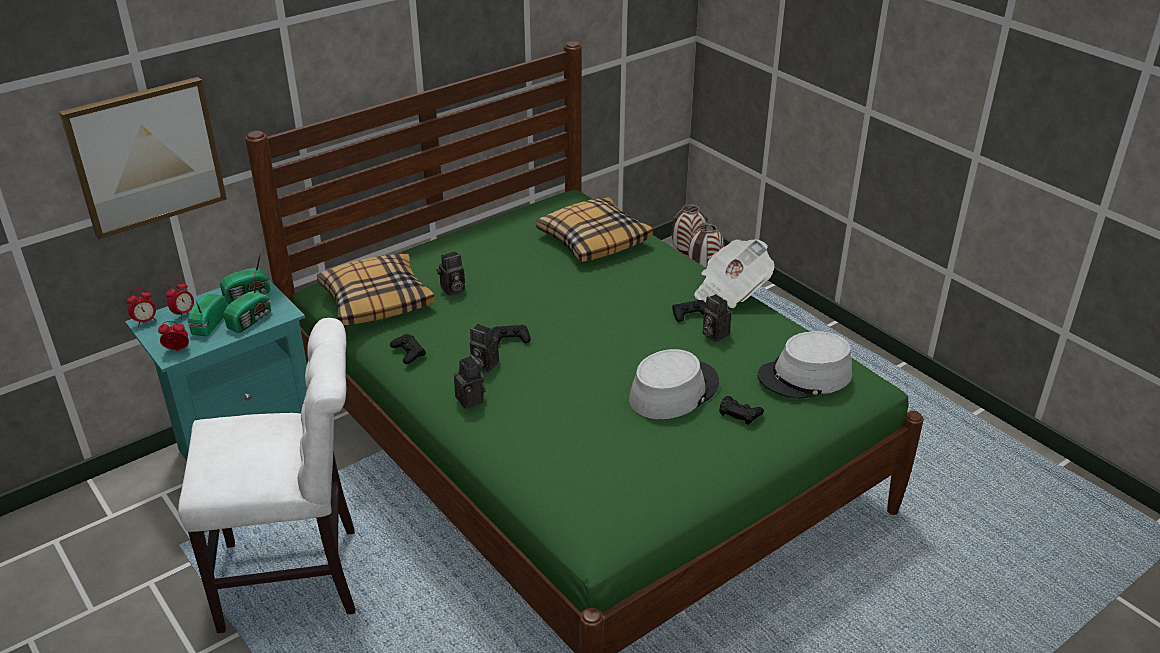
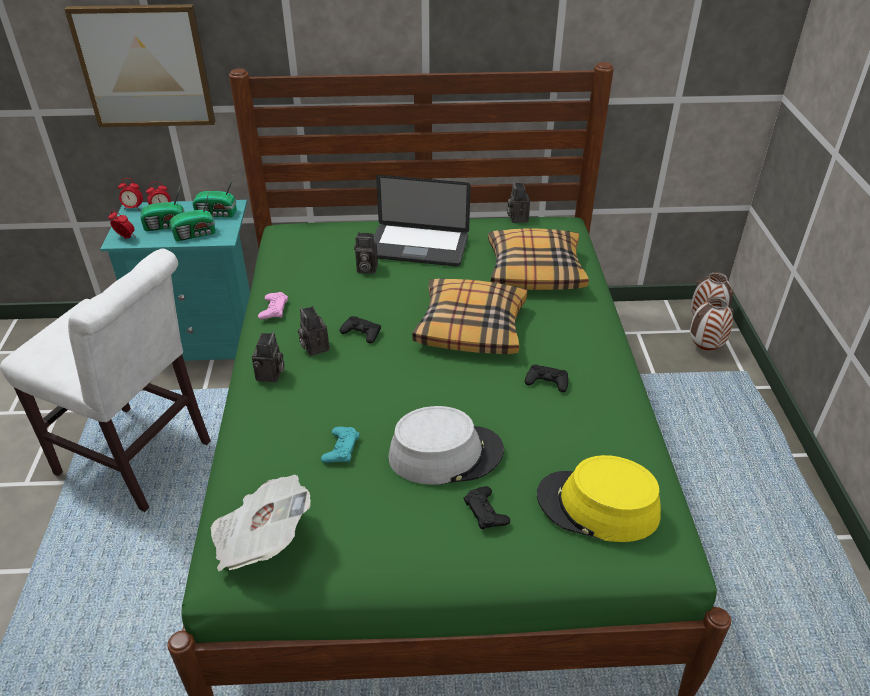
camera: 35 degrees right, 5 degrees up
(208, 324) = (166, 226): radio -> radio turned 150 degrees counterclockwise
(376, 300) = (302, 254): pillow -> pillow (471, 327)
(408, 352) = (273, 309): black game controller -> pink game controller
(477, 256) = (418, 247): none -> laptop
(594, 422) = (341, 449): none -> turquoise game controller
(713, 334) = (548, 413): camera -> camera (517, 217)
(730, 291) = (615, 375): newspaper -> newspaper (261, 539)
(805, 376) = (597, 506): grey hat -> yellow hat

